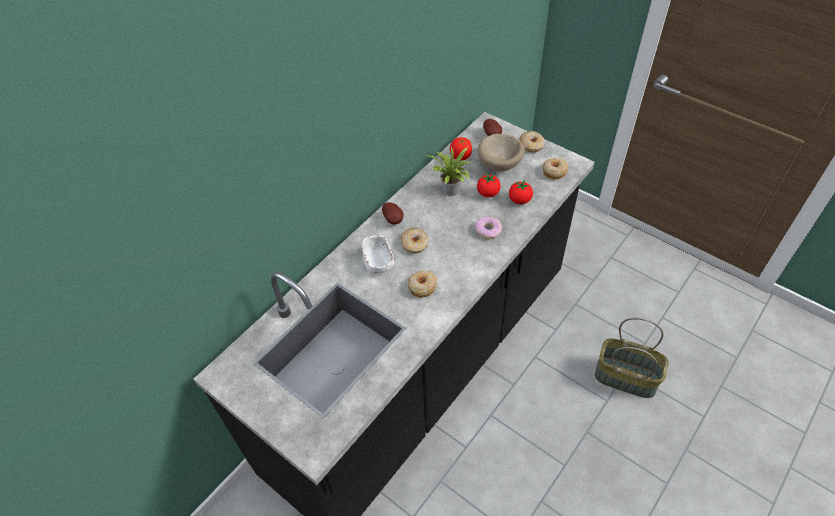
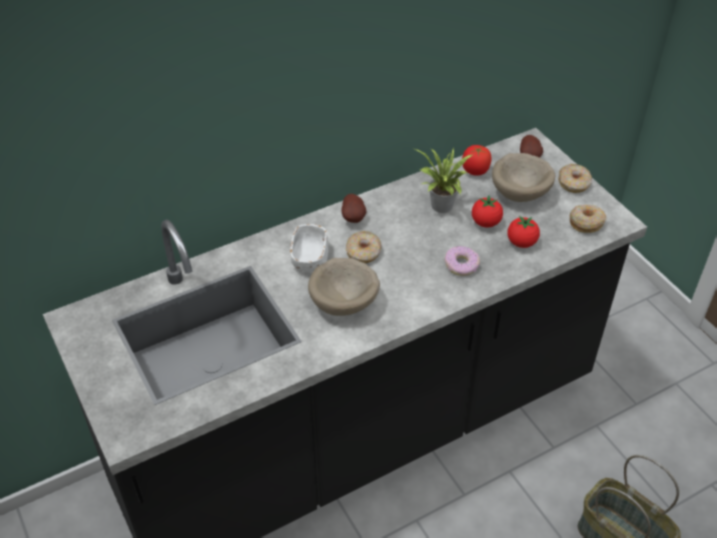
camera: 20 degrees right, 5 degrees down
(422, 286) = (345, 302): donut -> beige bowl

